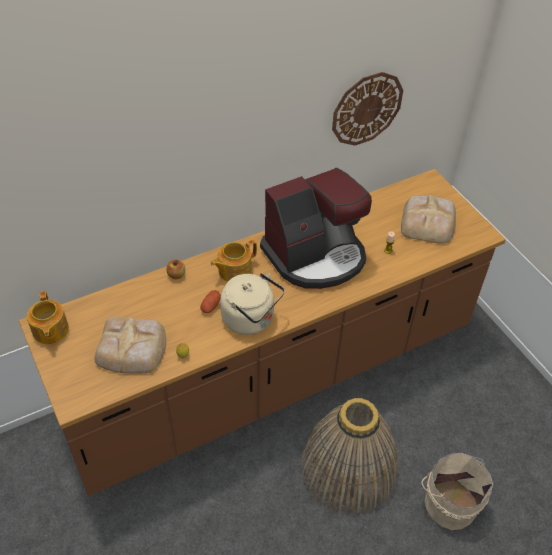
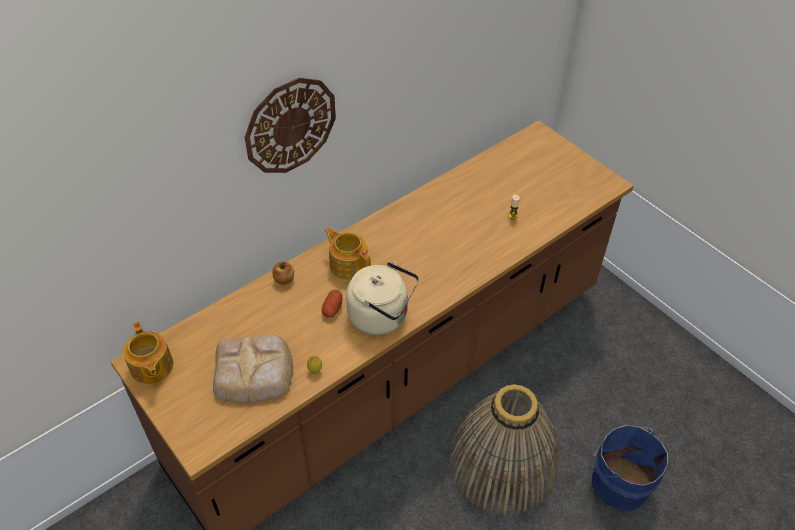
camera: 10 degrees left, 0 degrees up
(234, 270) = (348, 264): teapot -> teapot turned 90 degrees clockwise
(316, 256) = (435, 234): coffee machine -> none
(366, 109) = (469, 62): wall clock -> wall clock (290, 125)
(428, 222) = (547, 179): bread -> none
(449, 502) = (618, 481): beige bucket -> blue bucket

